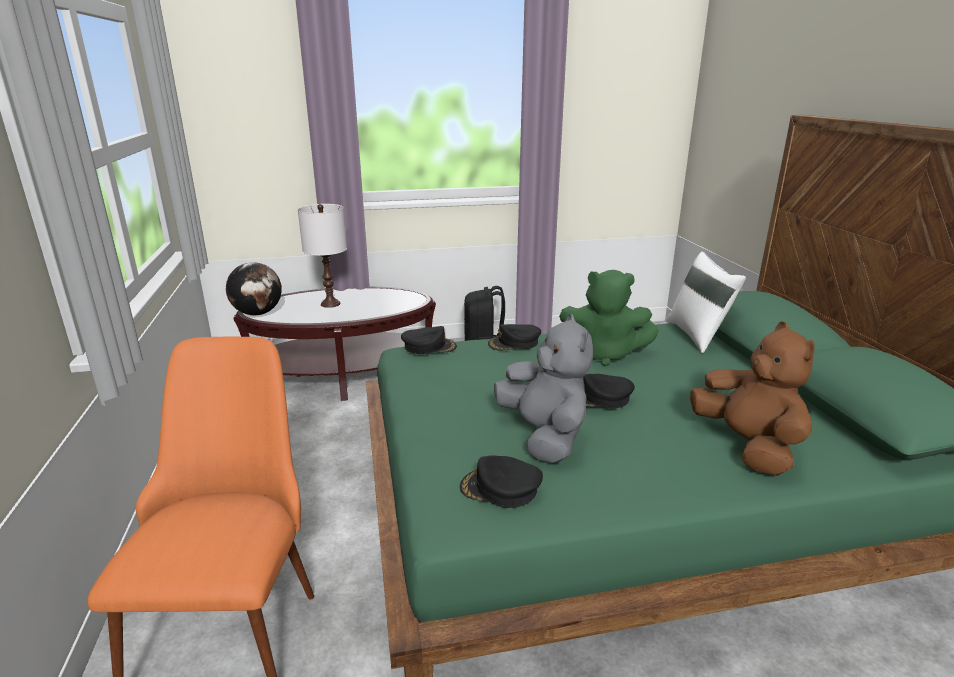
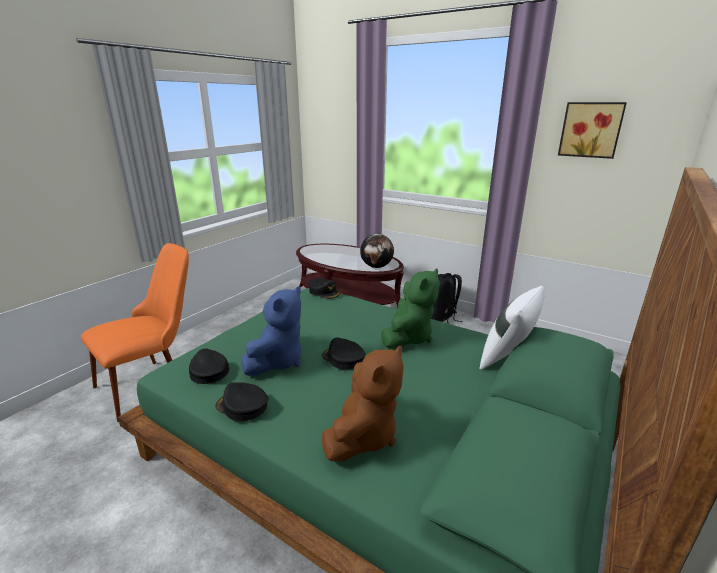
camera: 45 degrees right, 0 degrees up
(258, 313) = (306, 250): globe -> globe (377, 266)
(330, 304) = (344, 255): white table lamp -> none
(514, 343) = (371, 308): black cap -> black cap (242, 406)
(544, 436) = (277, 361): grey plush toy -> blue plush toy
(604, 354) = (408, 337): green plush toy -> green plush toy turned 120 degrees counterclockwise
(610, 90) = (590, 130): none -> picture

